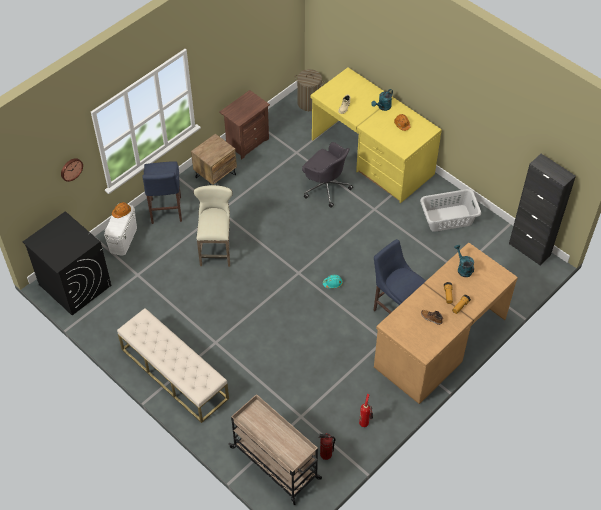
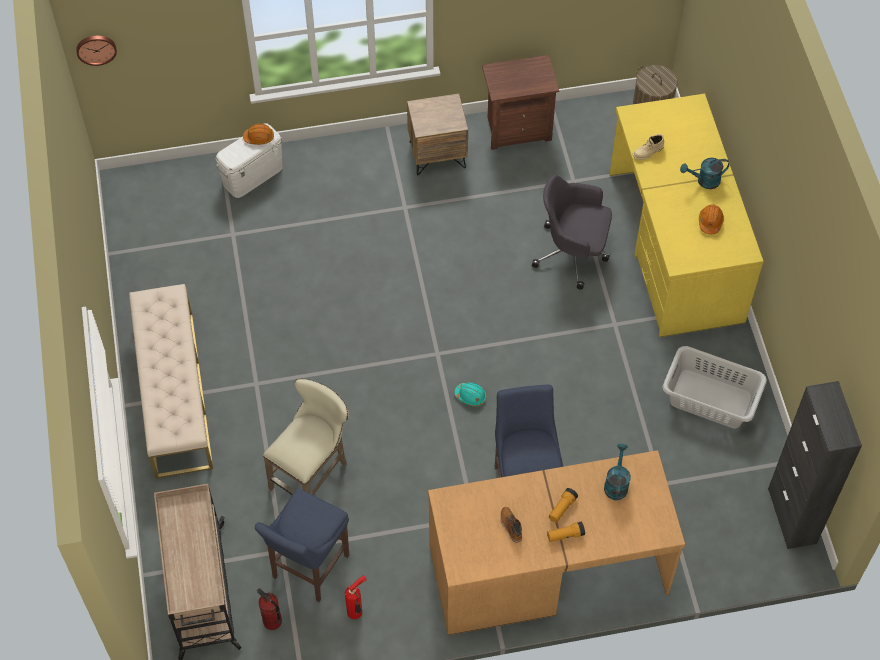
camera: 35 degrees right, 5 degrees up
(71, 169) = (190, 43): wall clock -> wall clock (96, 48)
(74, 285) = (148, 202): black washing machine -> none
(166, 212) = (334, 169): blue stool -> blue stool (308, 569)
(216, 248) = (359, 256): beige stool -> beige stool (313, 474)
(325, 187) = (573, 253): grey office chair -> grey office chair turned 120 degrees clockwise

